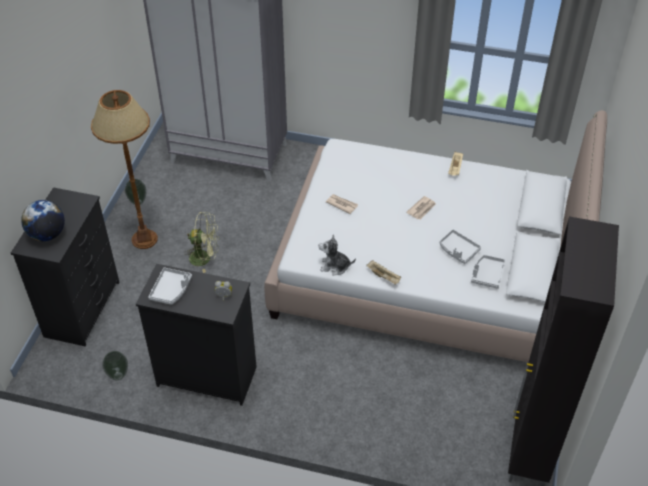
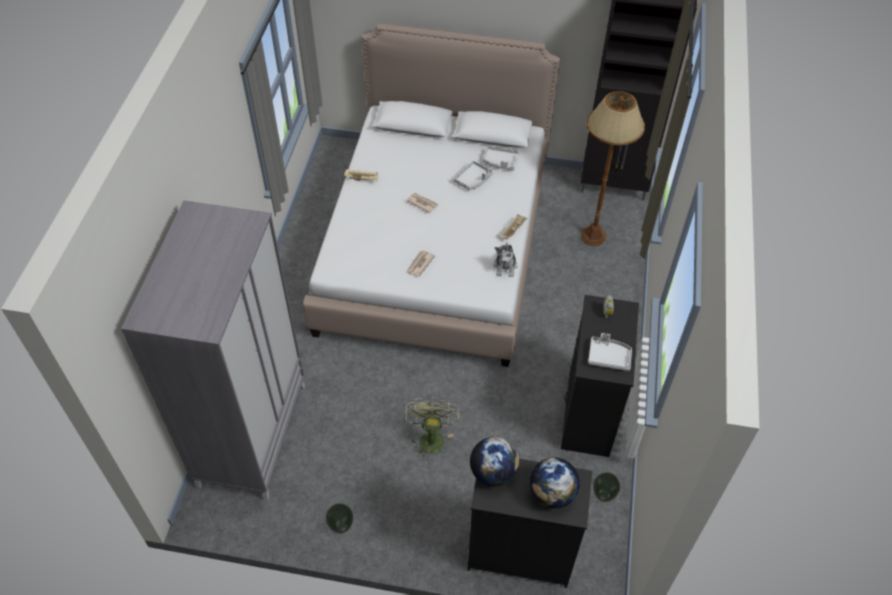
camera: 95 degrees left, 5 degrees up
(78, 201) = (493, 472): none -> globe
(144, 239) = (405, 507): brown floor lamp -> brown floor lamp (593, 236)

